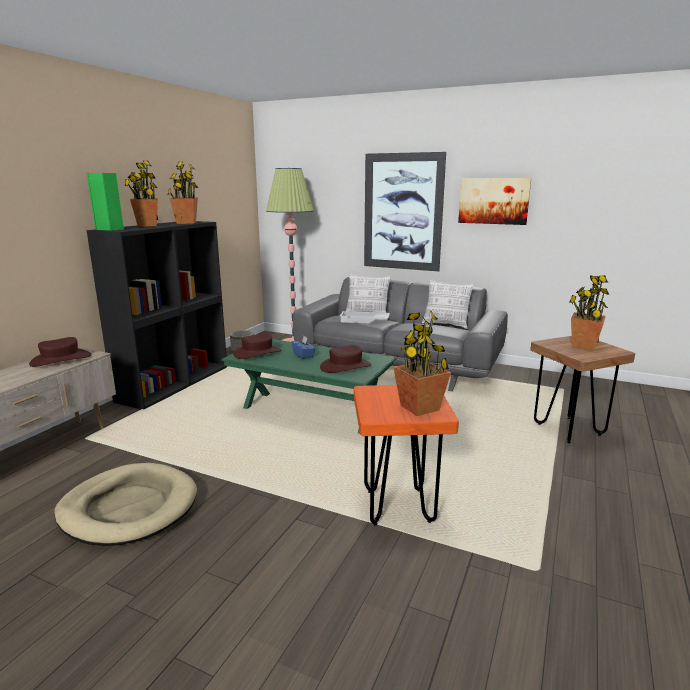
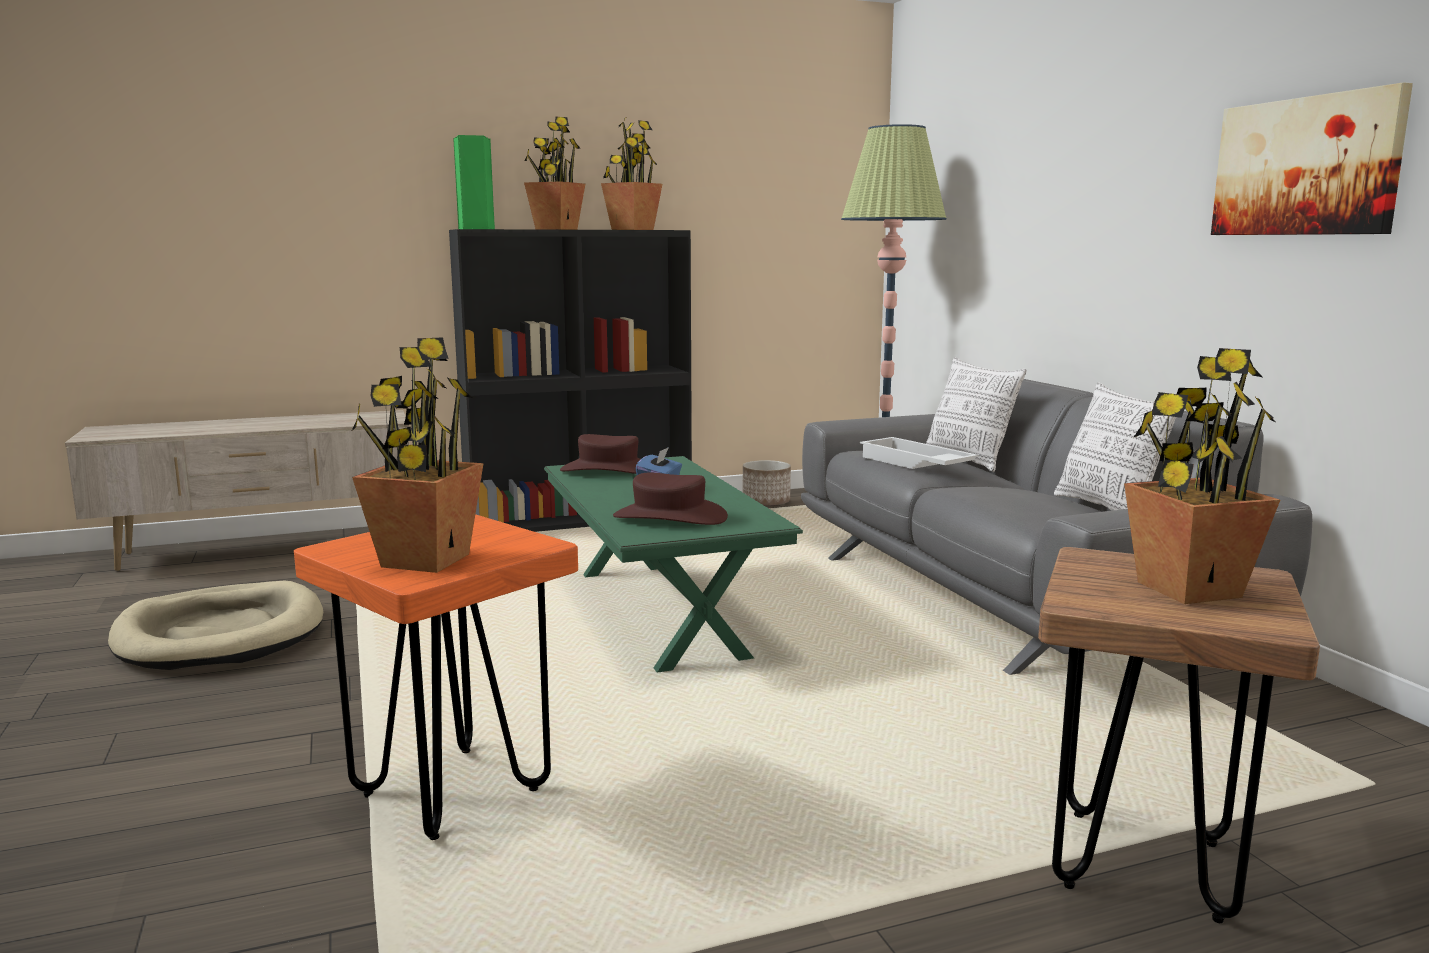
camera: 45 degrees right, 5 degrees down
(61, 359) = (348, 418): brown hat -> none
(402, 212) = (1104, 215): picture -> none

